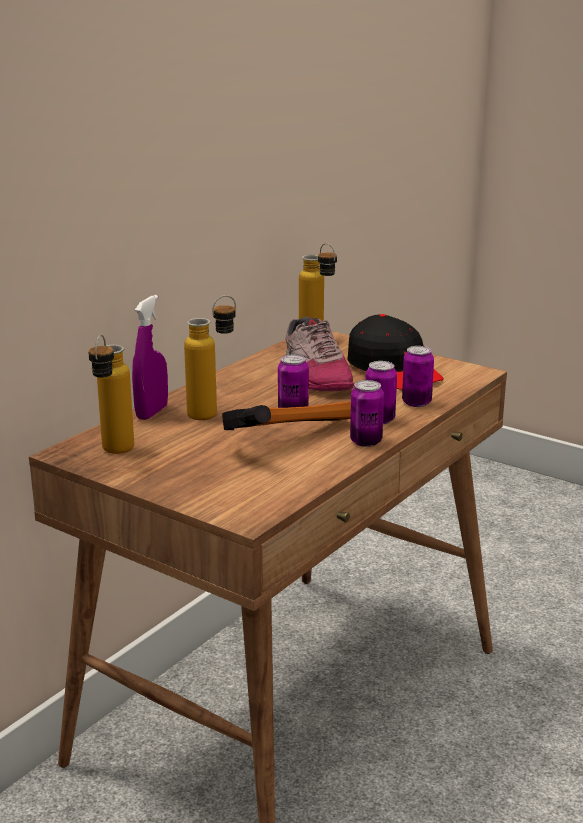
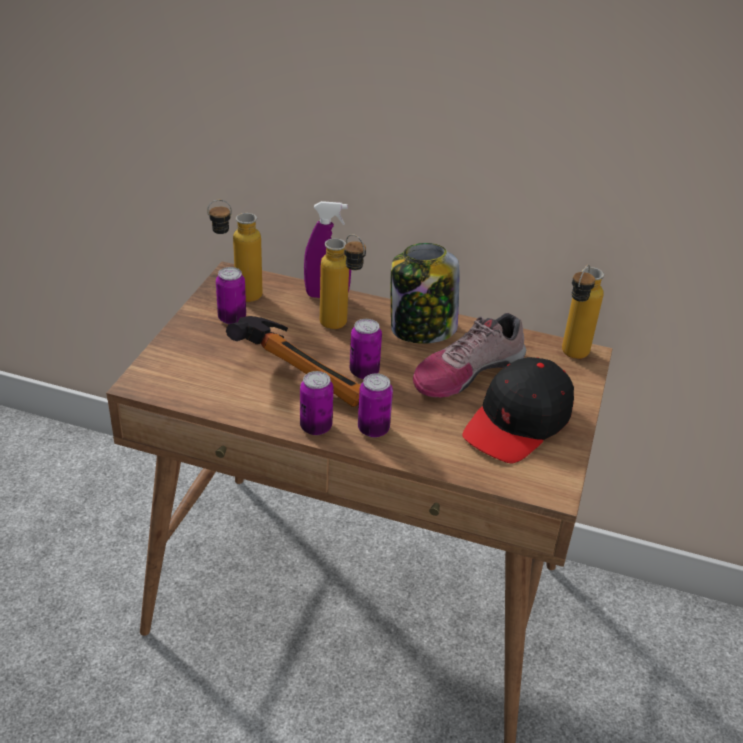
camera: 70 degrees right, 15 degrees up
(241, 382) = (421, 329): none -> jar
(416, 403) = (432, 450): can -> can (232, 318)

